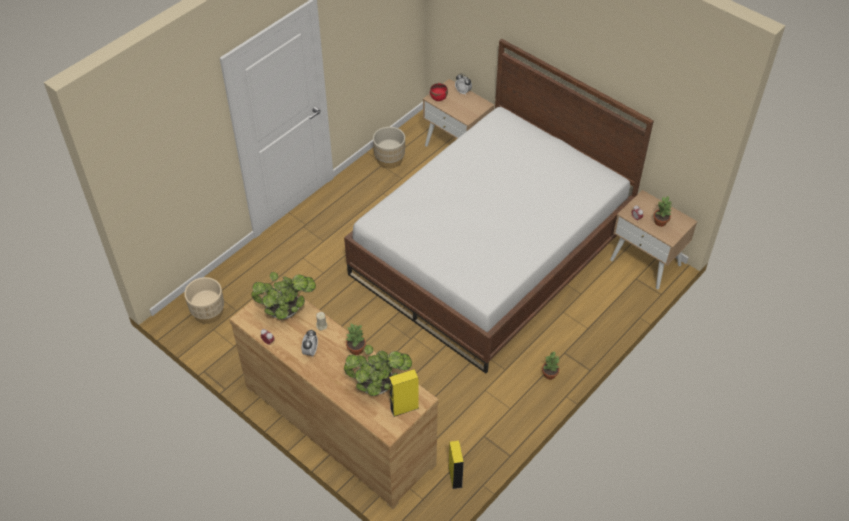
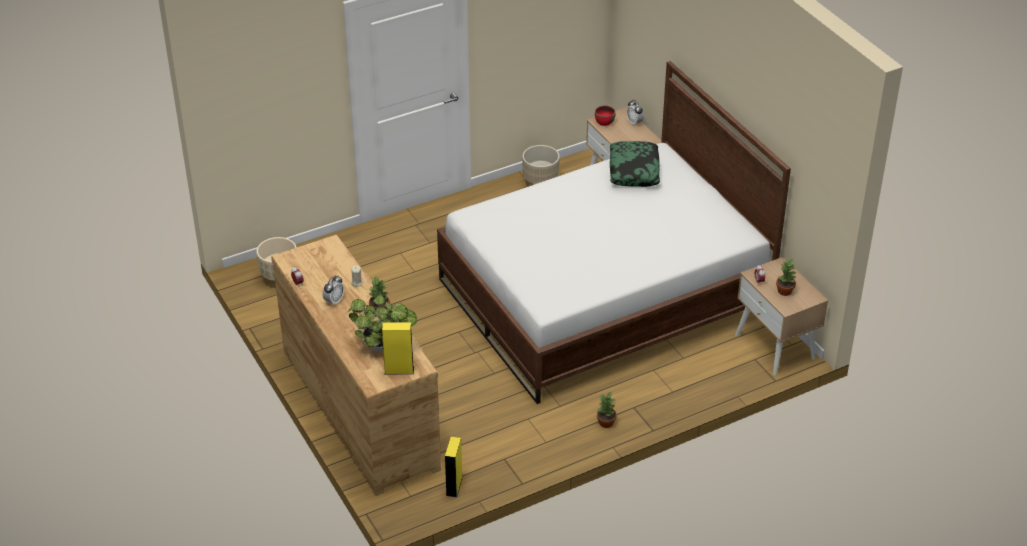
camera: 20 degrees right, 10 degrees down
(287, 311) = (329, 263): potted plant -> none
(490, 140) = (634, 170): none -> pillow

